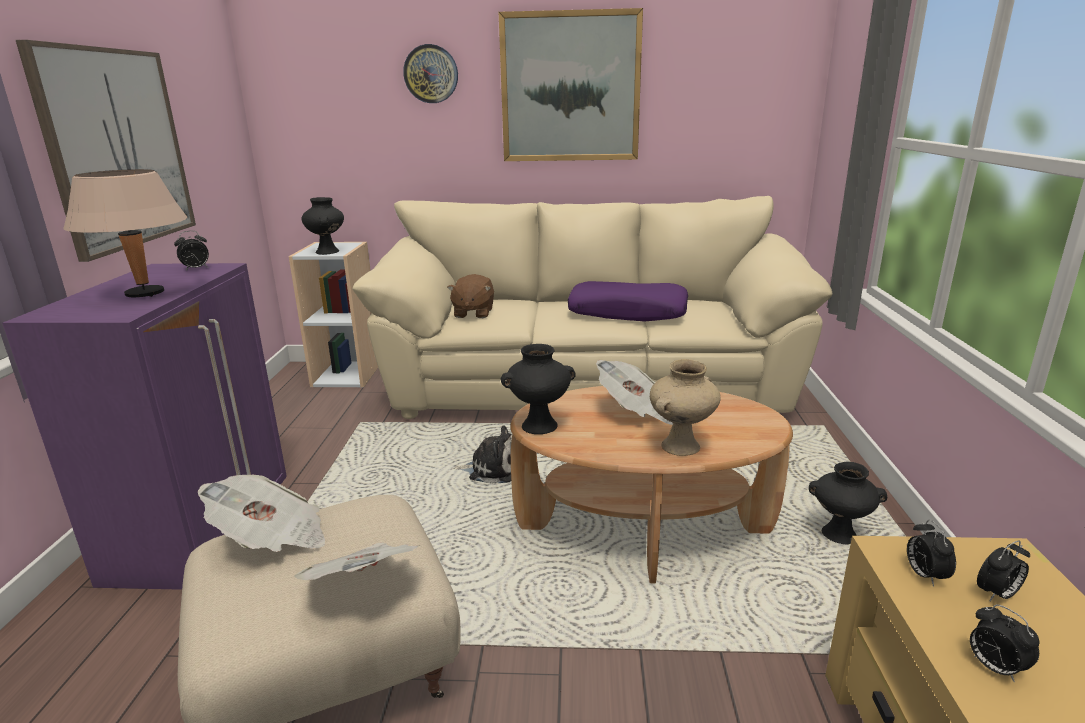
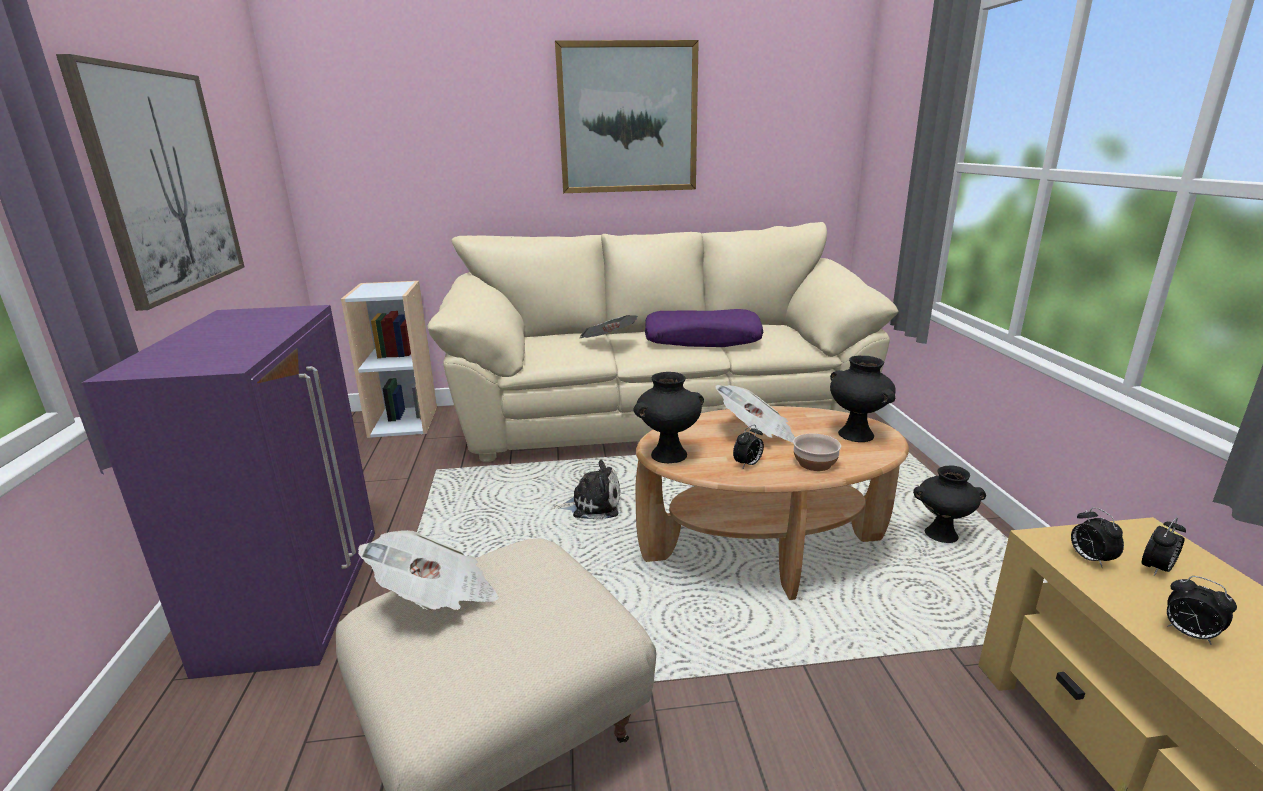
camera: 10 degrees left, 0 degrees up
(145, 294) = (239, 342): beige table lamp -> none
(196, 269) = (277, 313): alarm clock -> alarm clock (748, 465)
(328, 252) = (383, 292): black vase -> black vase (857, 435)
(364, 584) = (561, 633): newspaper -> newspaper (608, 343)
(431, 74) = (484, 104): wall clock -> none
(473, 313) = (549, 348): brown plush toy -> none
(680, 447) = (815, 464): beige vase -> bowl

